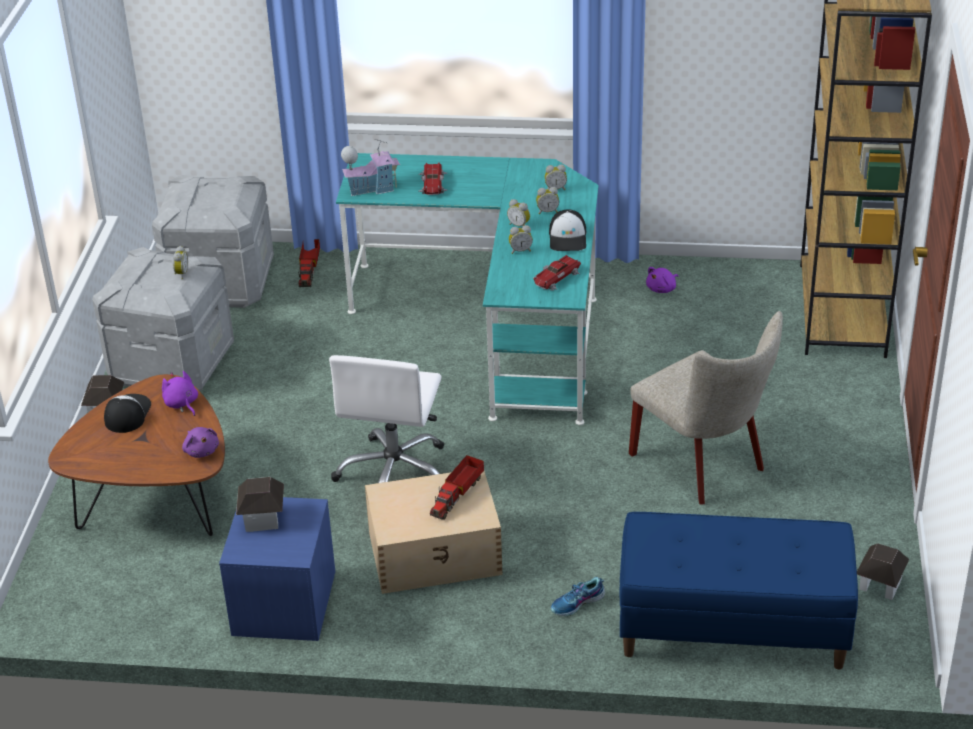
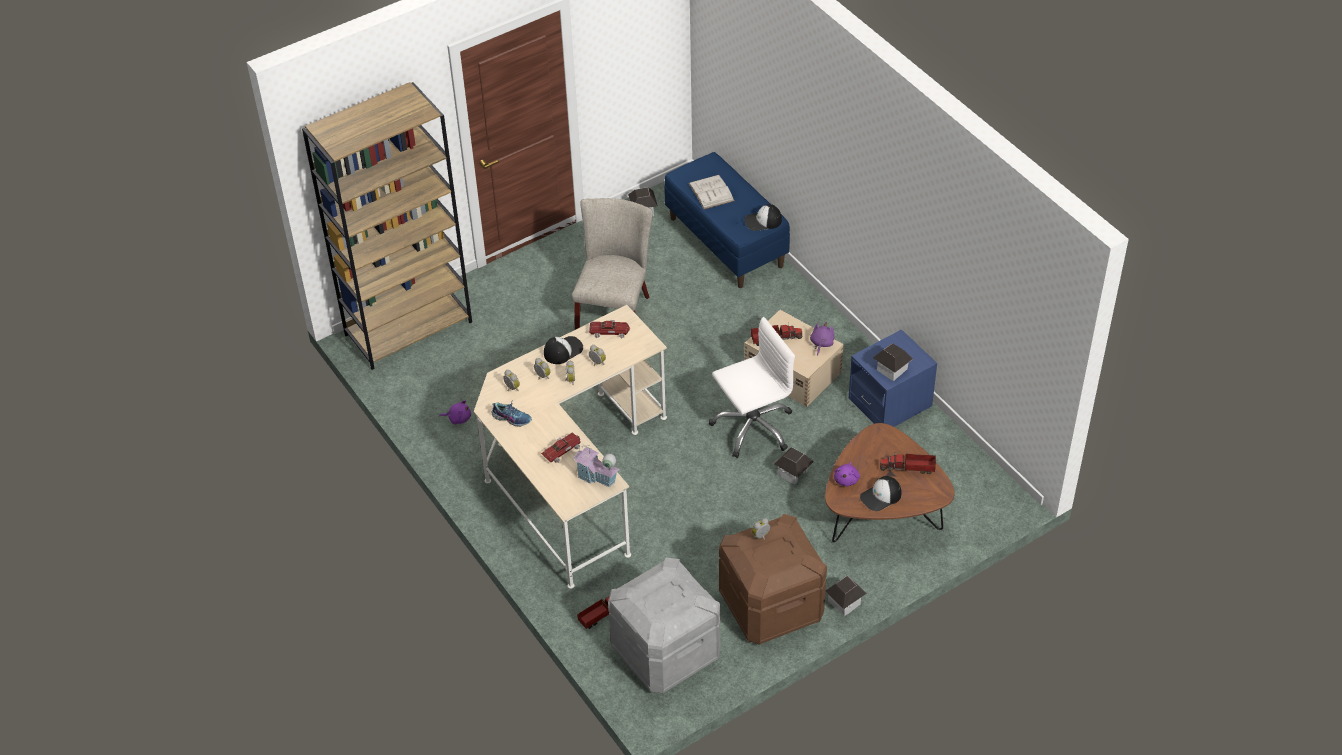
camera: 130 degrees left, 10 degrees up
(128, 455) = (909, 468): none -> toy truck
(172, 364) = (770, 606): grey storage box -> brown storage box
(201, 450) = (870, 440): purple plush toy -> purple plush toy (821, 343)
(296, 467) = (793, 473): none -> toy house
(497, 323) = (570, 473): turquoise desk -> beige desk
(577, 603) = (768, 300): shoe -> shoe (512, 418)
(650, 559) = (763, 221): none -> cap
(764, 544) = (711, 192): none -> white book

